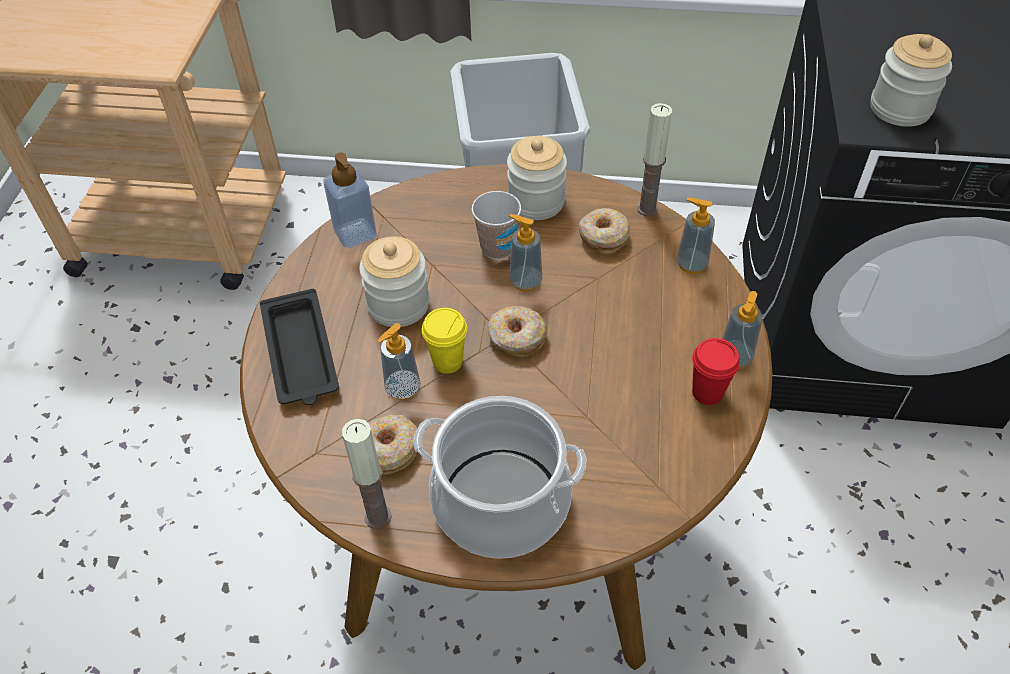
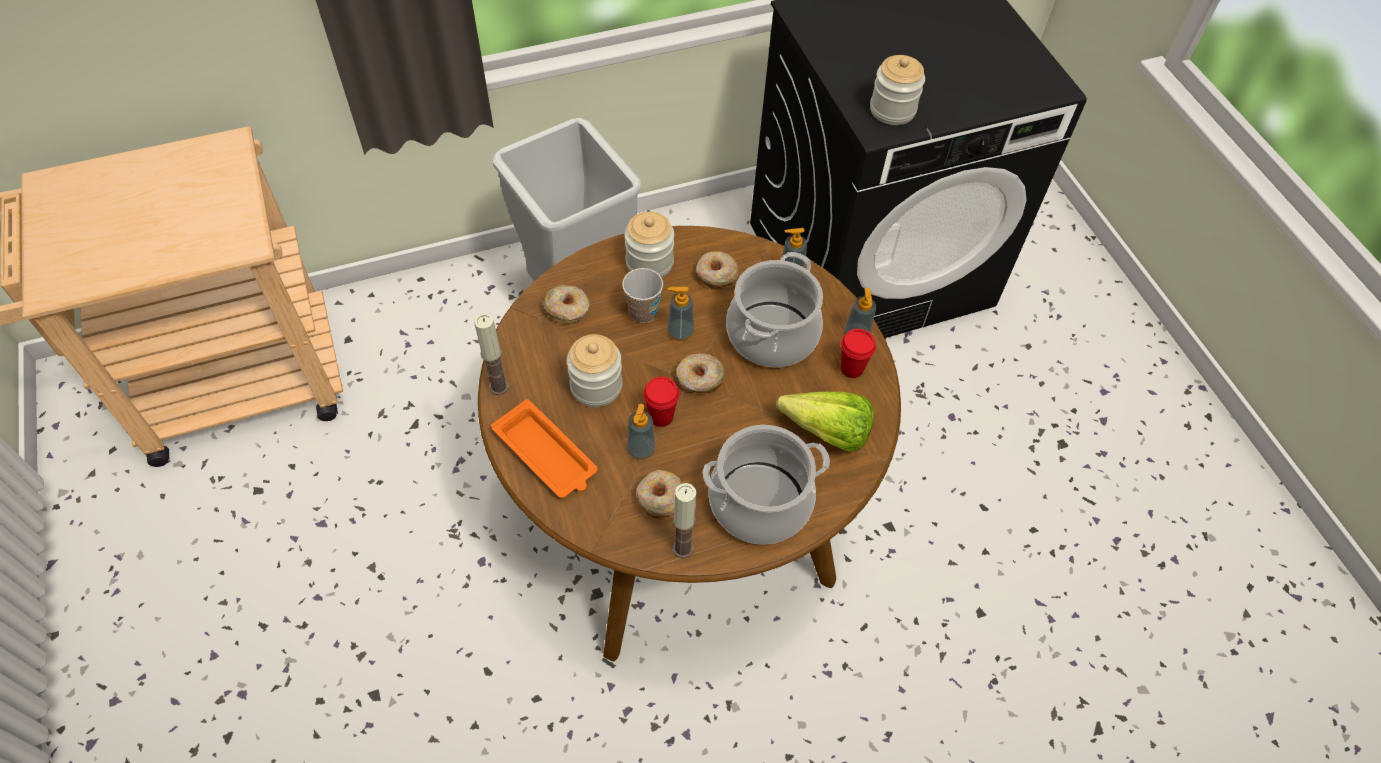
camera: 30 degrees left, 5 degrees up
(301, 354) = (546, 454): black tray -> orange tray
(355, 234) = (524, 340): soap dispenser -> none
(420, 218) = (567, 309): none -> donut
(447, 361) = (661, 416): yellow cup -> red cup
(625, 447) = (820, 429): none -> lettuce
(630, 320) = (772, 334): none -> cooking pot
(647, 209) = (735, 240): candle -> candle (499, 387)

